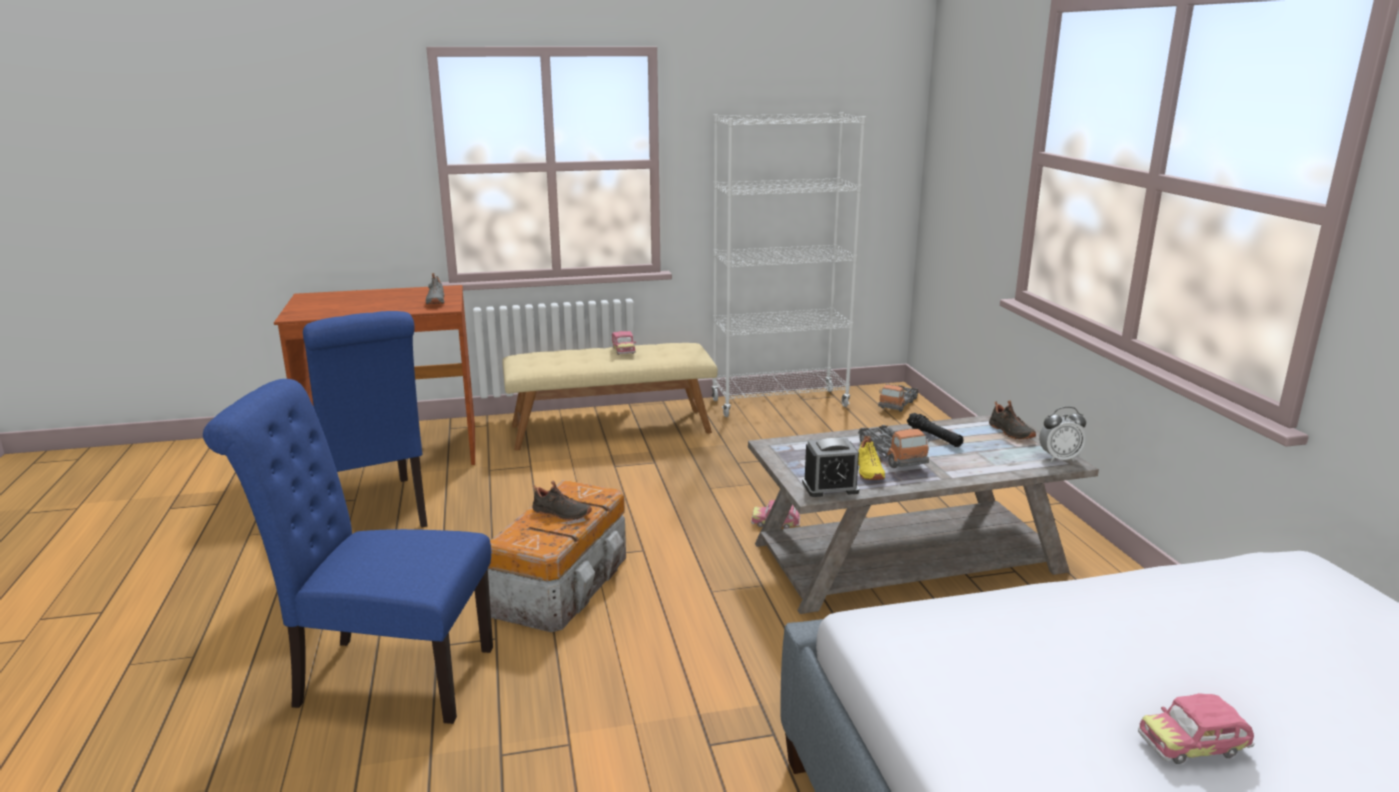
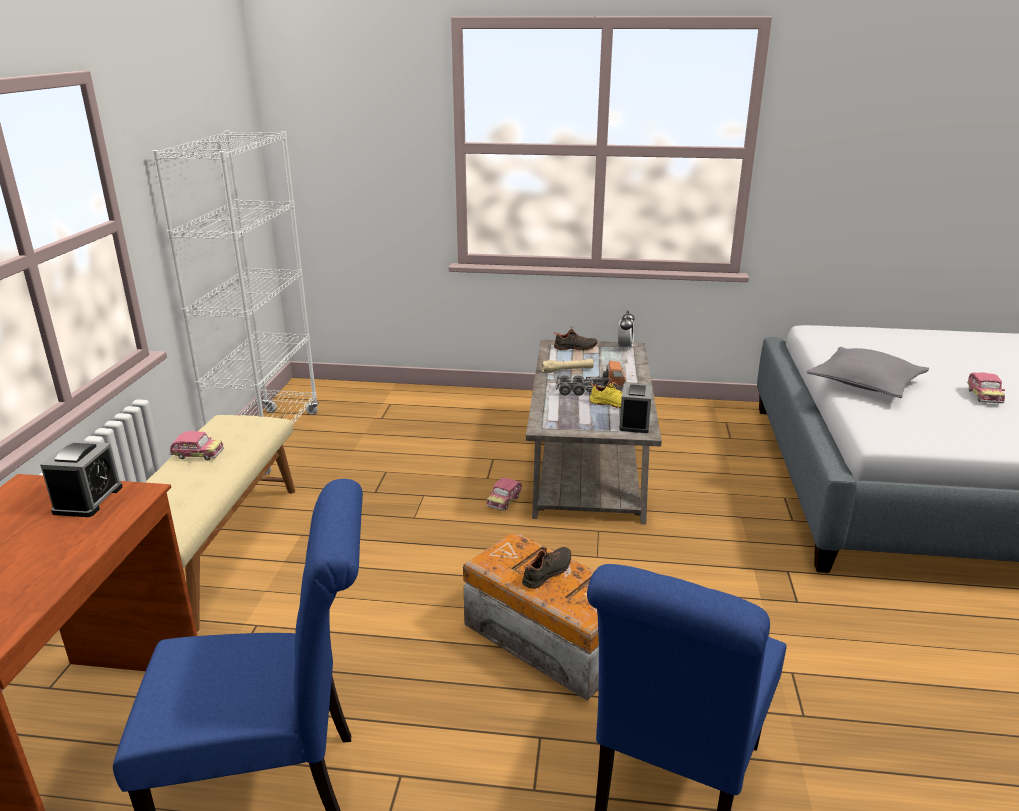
camera: 70 degrees left, 5 degrees up
(435, 301) = (88, 499): grey shoe -> alarm clock
(898, 404) = (334, 392): toy truck -> none
(934, 437) = (567, 370): black flashlight -> beige flashlight
(1085, 610) = (865, 383): none -> grey pillow

